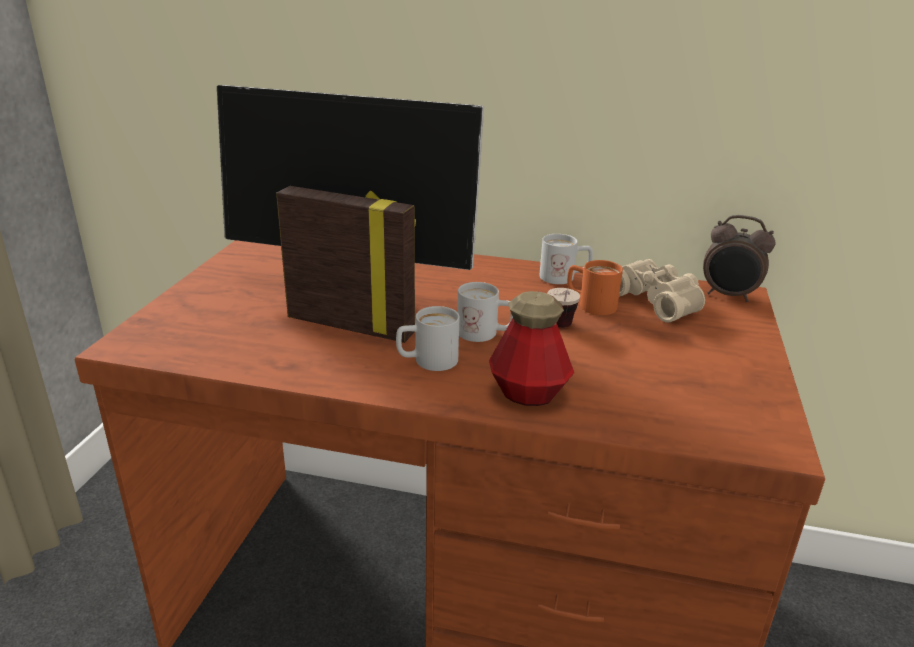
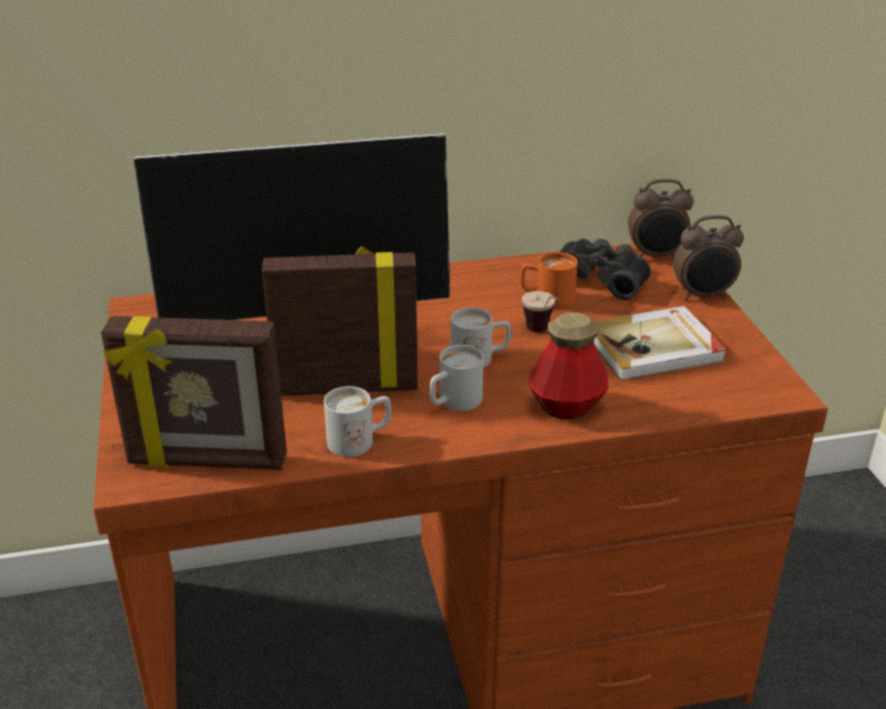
camera: 25 degrees left, 5 degrees up
(187, 348) = (207, 462): none -> picture frame
(564, 277) = (500, 274): white mug -> white mug (360, 440)
(657, 300) = (601, 278): beige binoculars -> black binoculars
(663, 368) = (654, 348): none -> book
(752, 338) = (703, 296): none -> alarm clock

